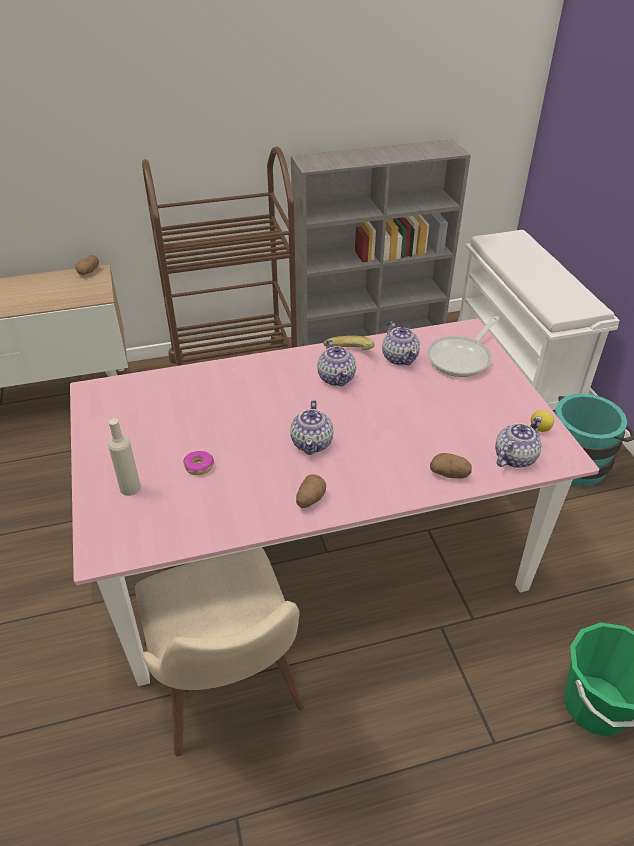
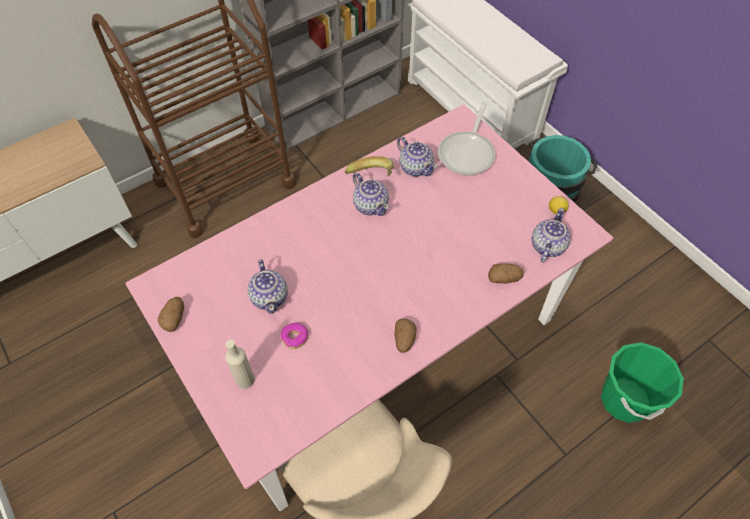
camera: 20 degrees left, 15 degrees up
(88, 271) = (58, 133): potato -> potato (174, 318)
(312, 443) = (380, 282): teapot -> teapot (270, 296)

